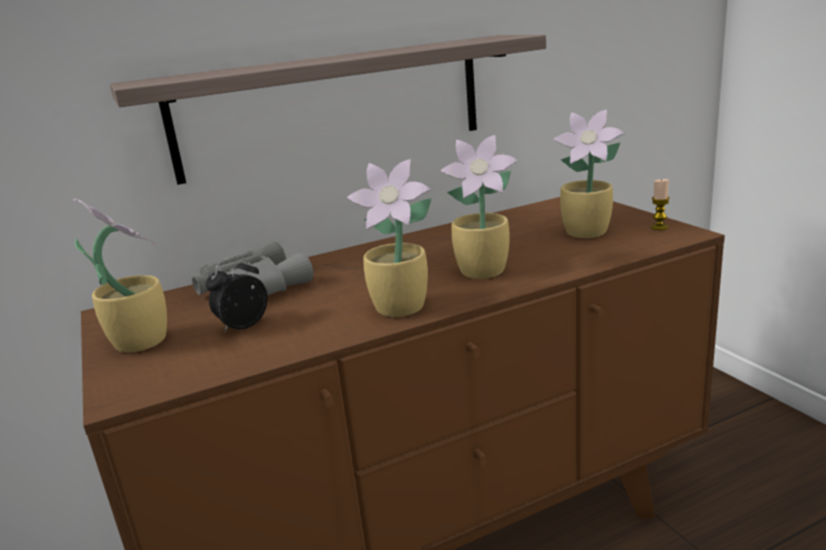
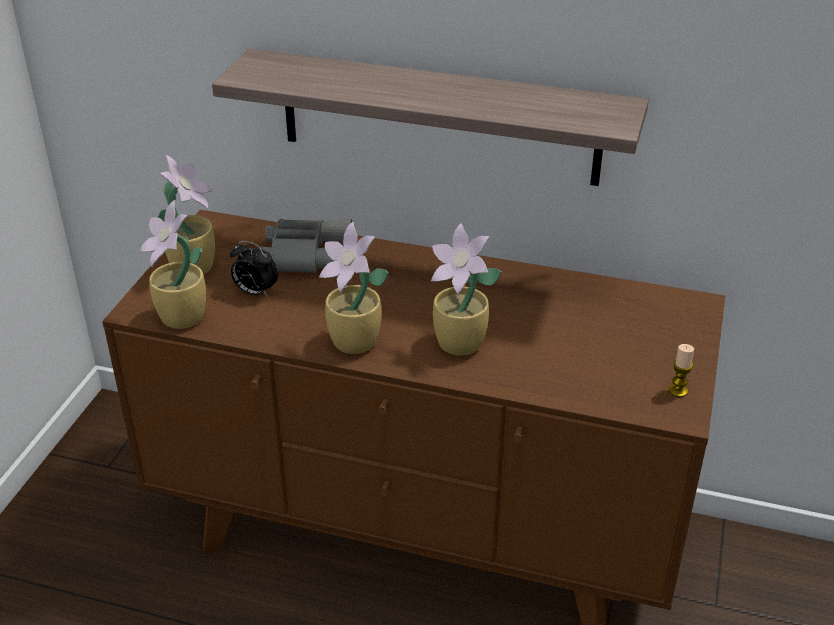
camera: 40 degrees right, 15 degrees up
(243, 326) = (255, 292): alarm clock -> alarm clock turned 150 degrees counterclockwise
(588, 233) = (611, 356): potted plant -> potted plant (182, 319)

